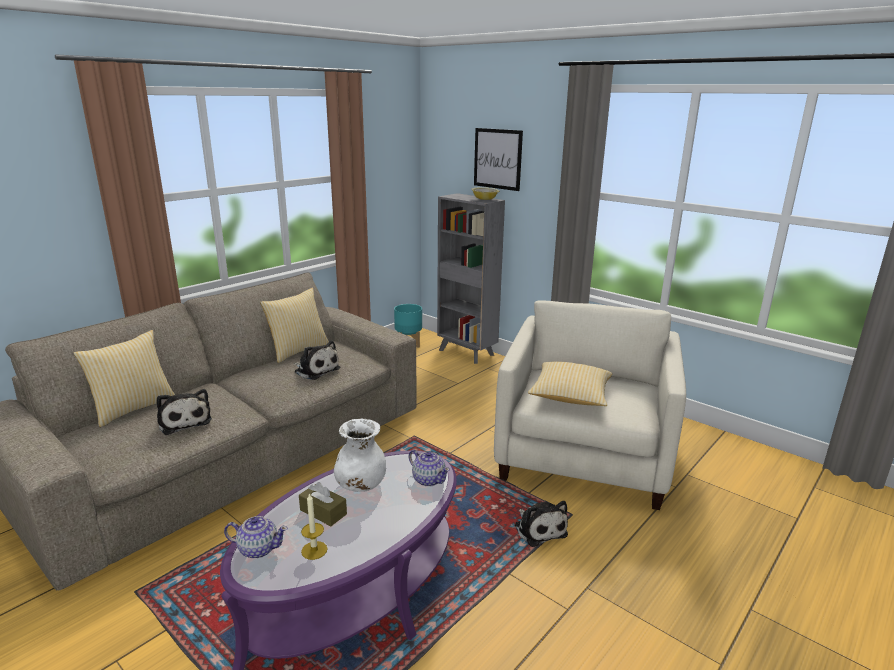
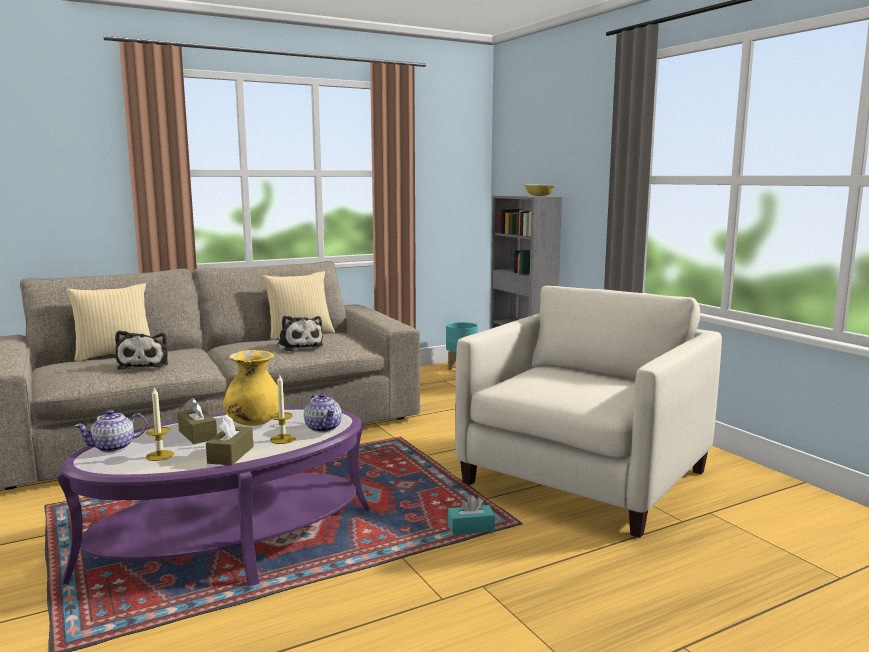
camera: 20 degrees right, 10 degrees down
(258, 549) = (114, 447): teapot -> teapot turned 120 degrees clockwise
(361, 485) = (253, 423): white vase -> yellow vase
(380, 534) = (230, 455): none -> brown tissue box
(406, 502) = (282, 439): none -> candle
(497, 159) = (557, 152): picture -> none
(539, 529) = (471, 528): plush toy -> turquoise tissue box
(570, 397) = (544, 384): pillow -> none

